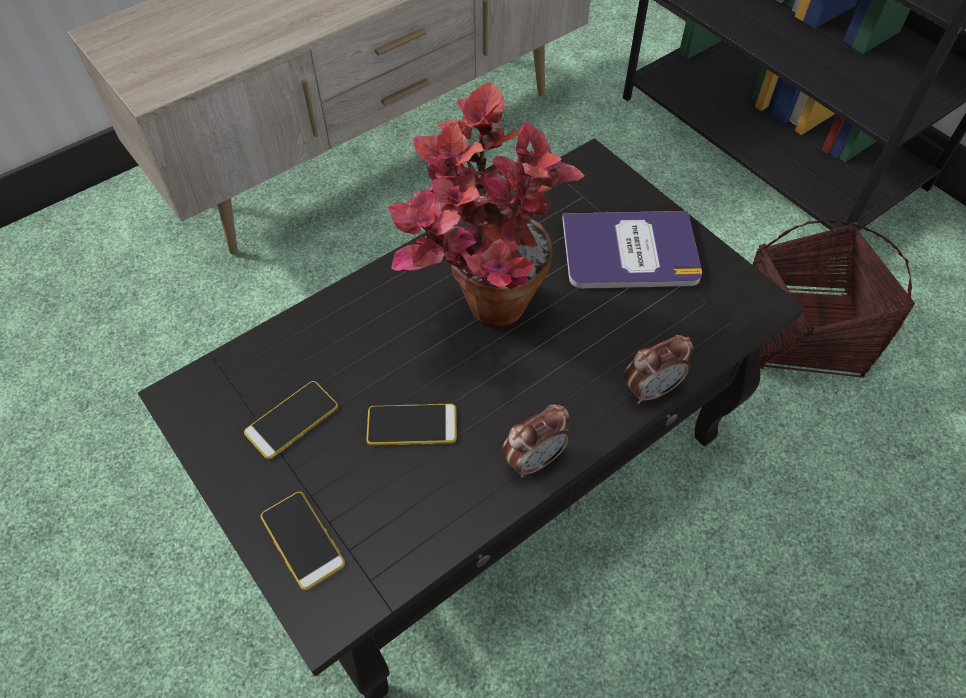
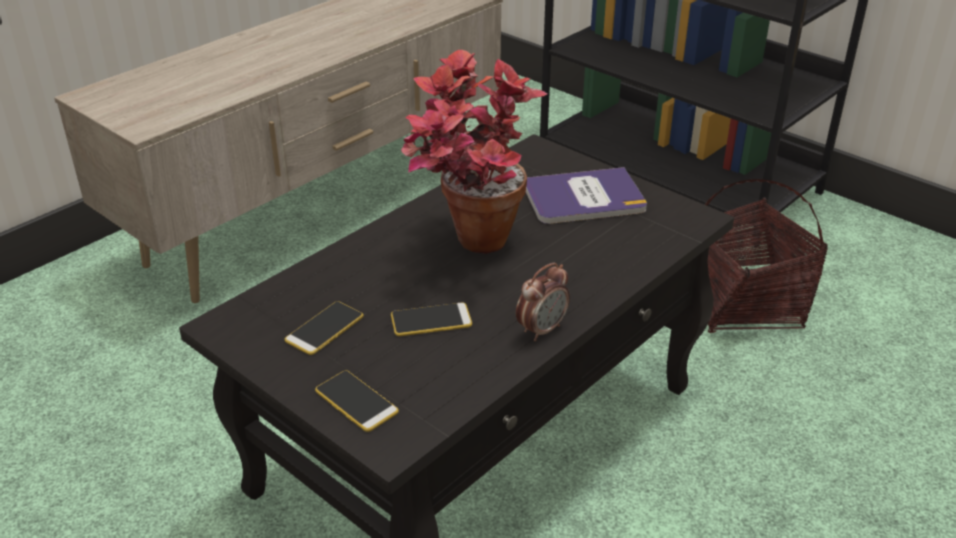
camera: 10 degrees left, 20 degrees down
(651, 389) = (626, 277): alarm clock -> none

